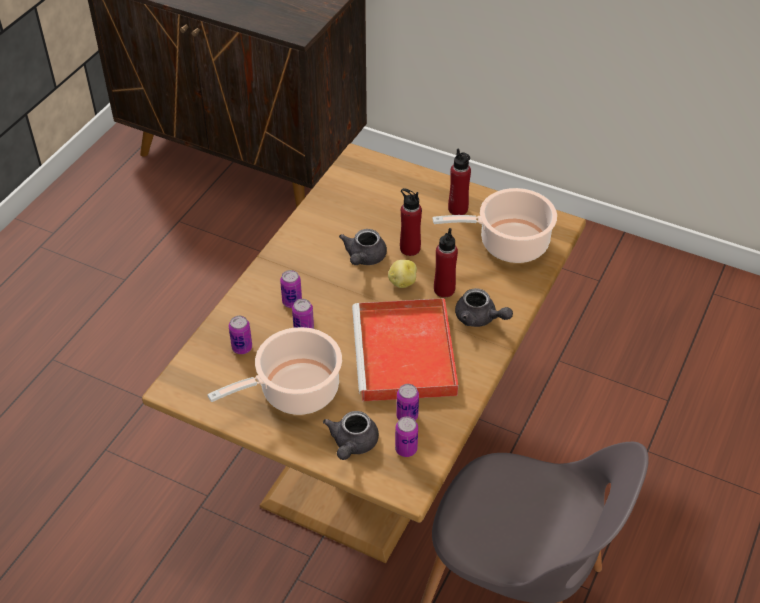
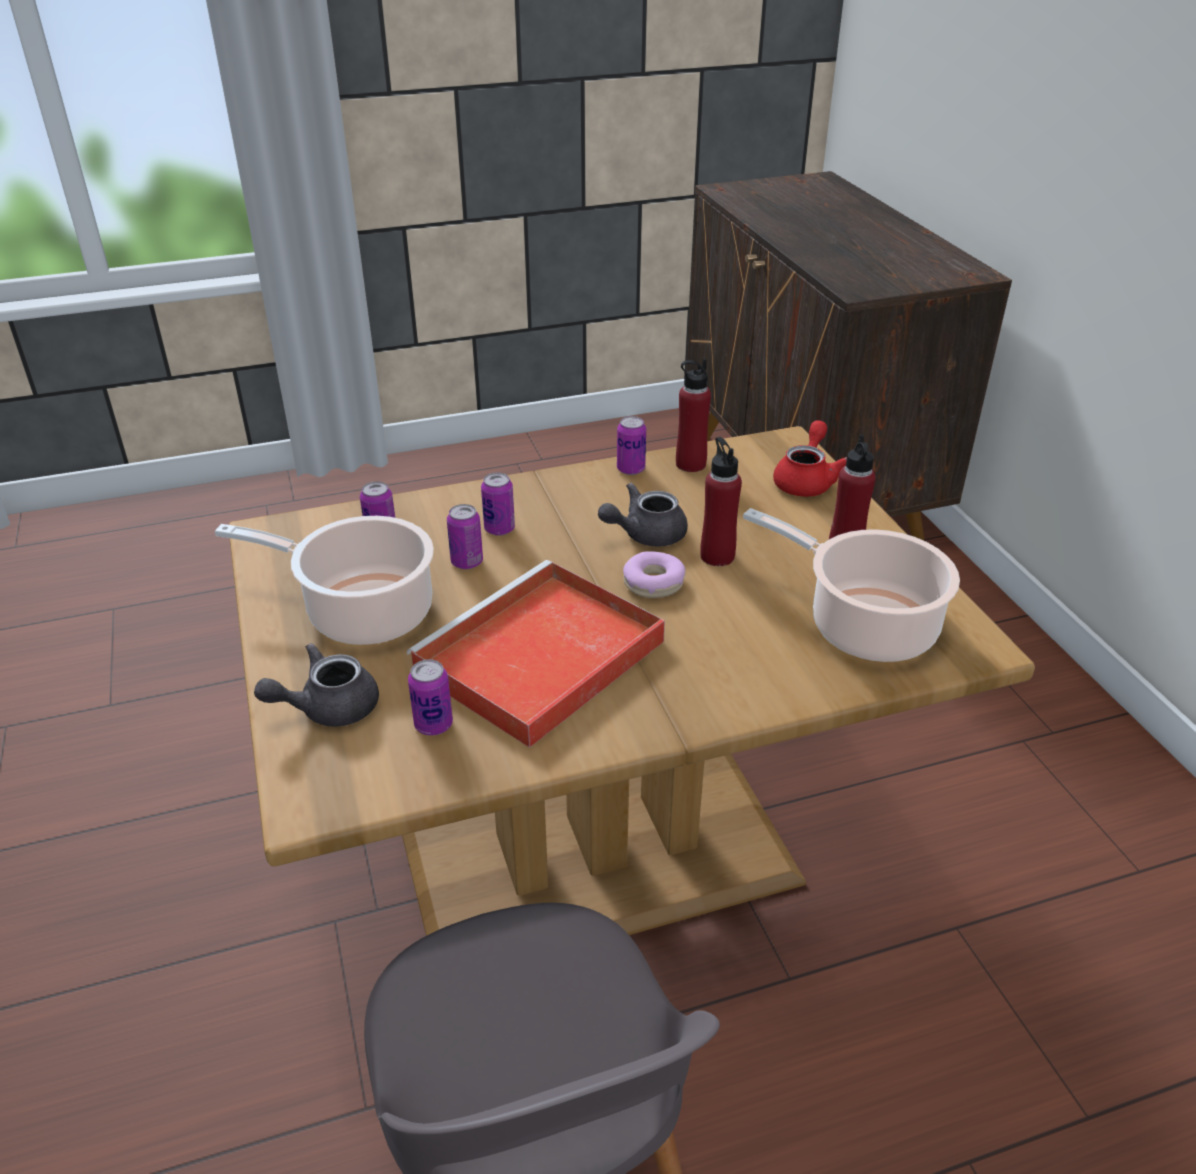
camera: 45 degrees right, 10 degrees down
(395, 178) = (806, 480): none -> red teapot
(402, 282) = (654, 583): potato -> donut
(406, 449) = (373, 759): can -> can (630, 469)
(444, 289) = (695, 622): red bottle -> red bottle (690, 464)
(480, 318) = (694, 682): grey teapot -> none

